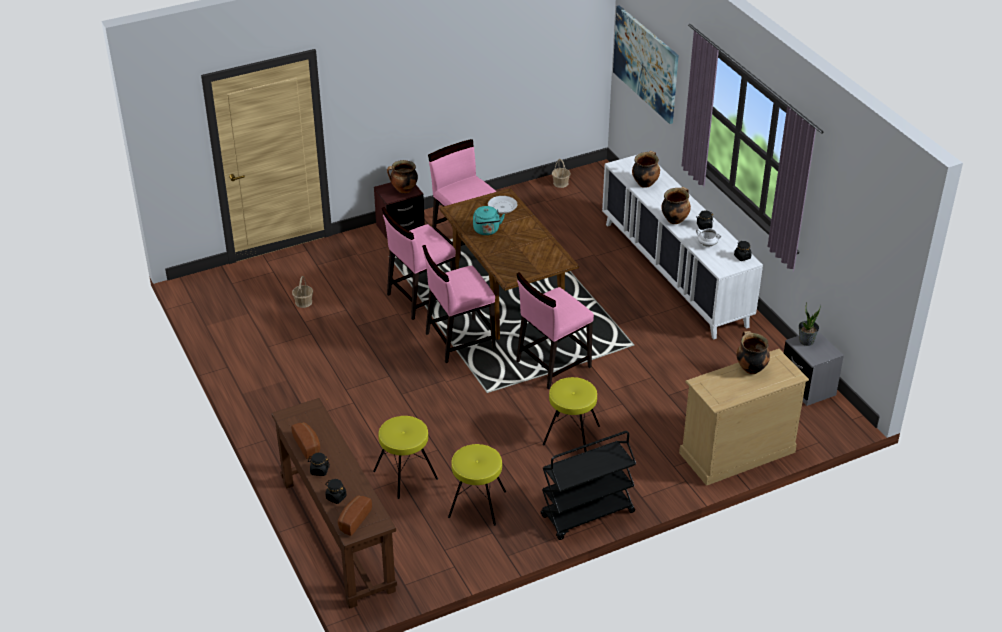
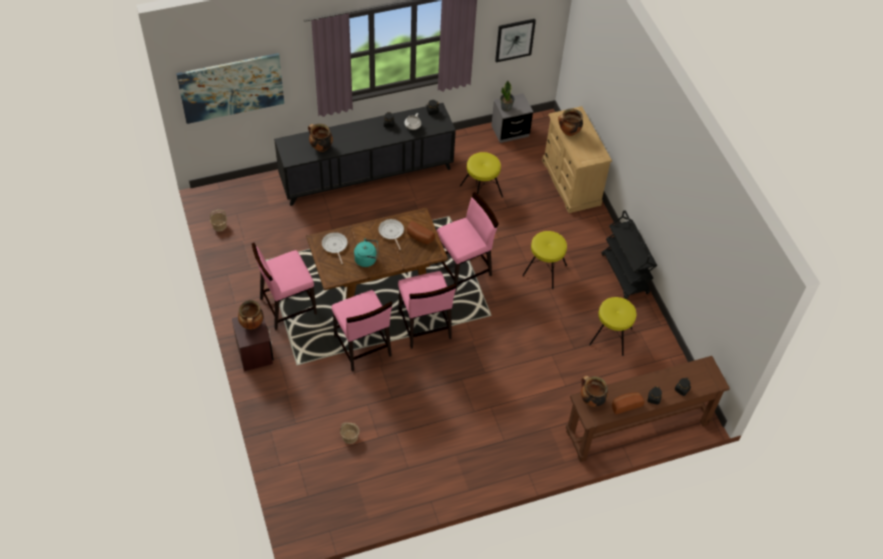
camera: 85 degrees left, 15 degrees up
(353, 520) = (705, 380): bread -> bread (419, 237)
(406, 475) = (577, 378): yellow stool -> yellow stool (481, 191)
(531, 243) = (391, 232): none -> frying pan
(552, 364) = (464, 269): pink chair -> pink chair turned 90 degrees counterclockwise
(674, 219) = (376, 139): cooking pot -> cooking pot (591, 400)
(674, 273) = (366, 175): white cabinet -> black cabinet
(851, 260) = (514, 40): none -> picture

